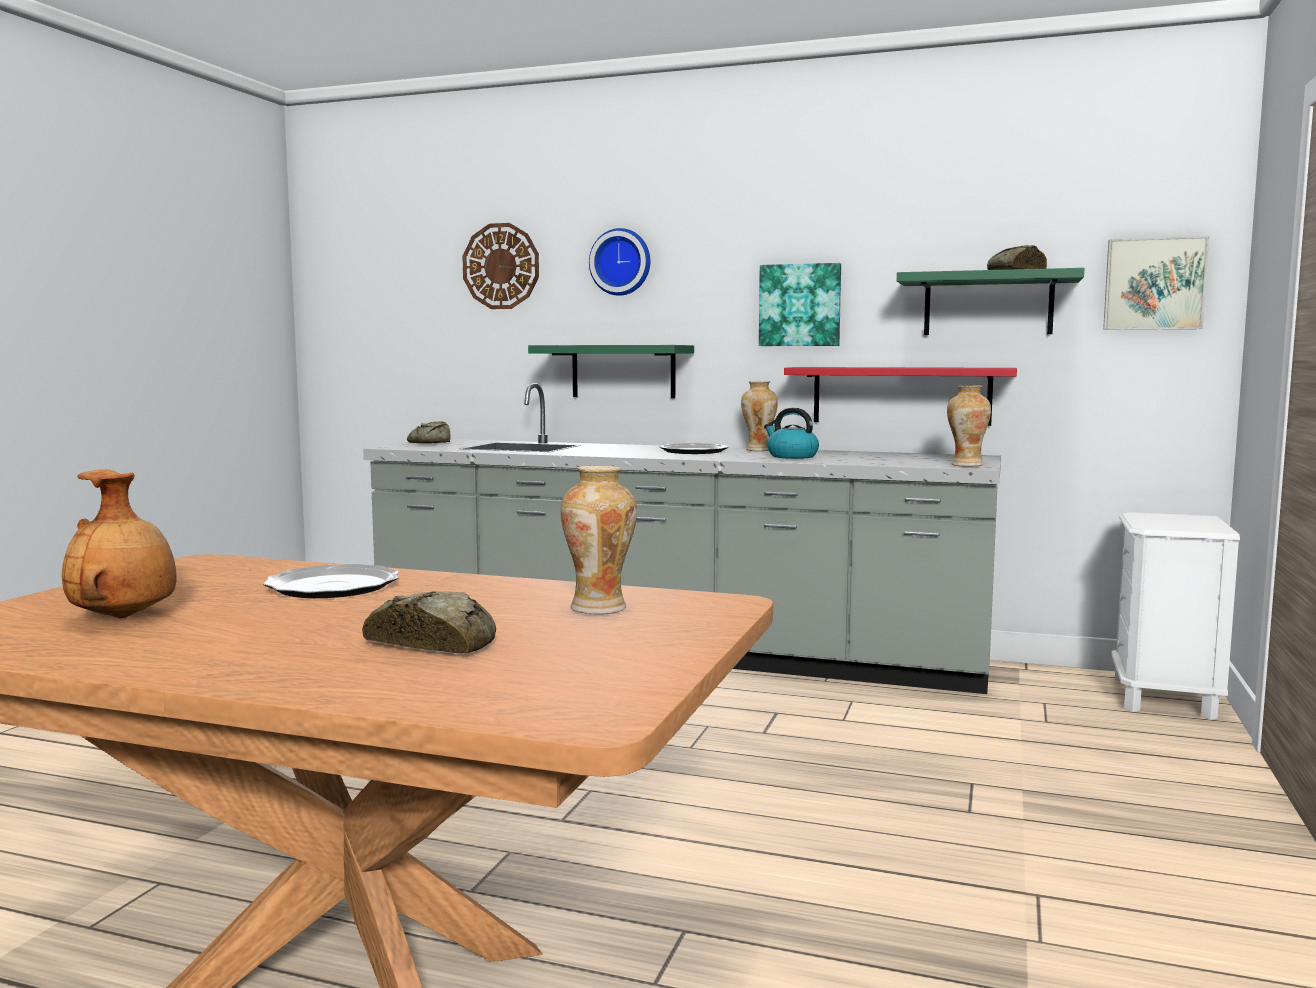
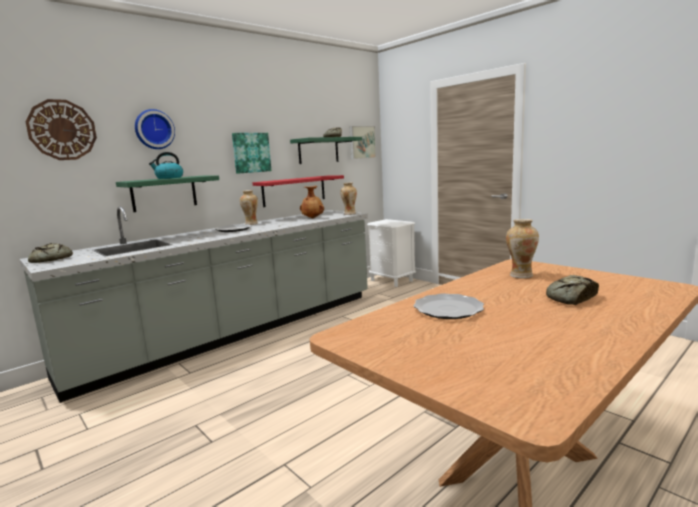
camera: 60 degrees left, 5 degrees up
(125, 617) = (500, 352): brown vase -> brown vase (313, 218)
(791, 456) = (283, 223): kettle -> kettle (169, 178)

